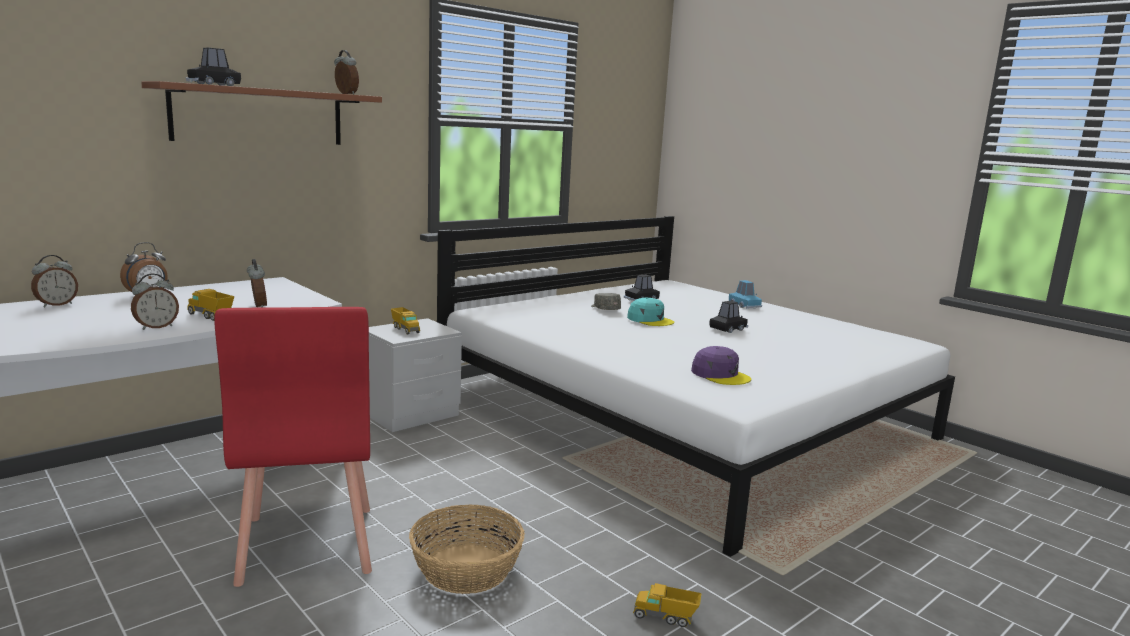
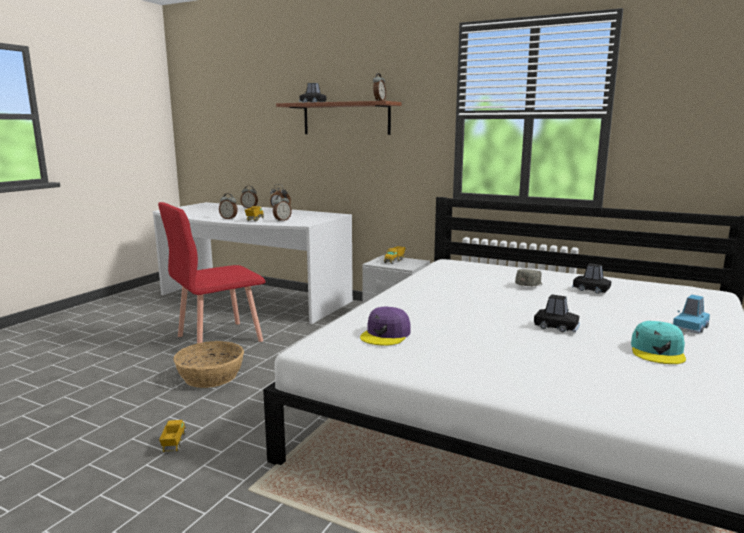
camera: 70 degrees right, 0 degrees up
(650, 320) = (523, 299): turquoise cap -> turquoise cap (658, 351)

